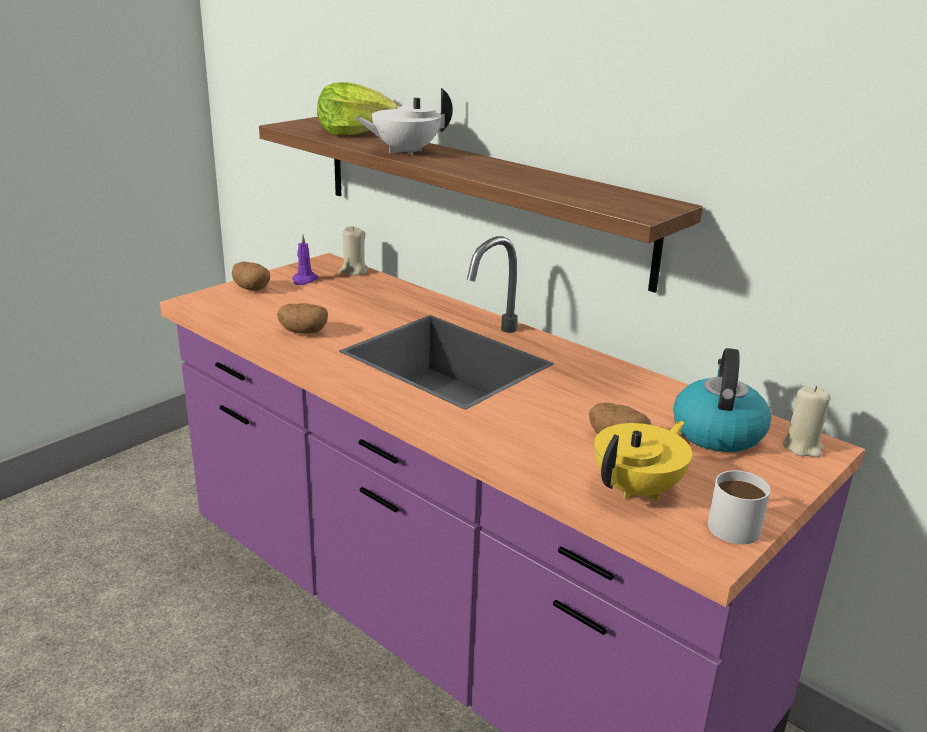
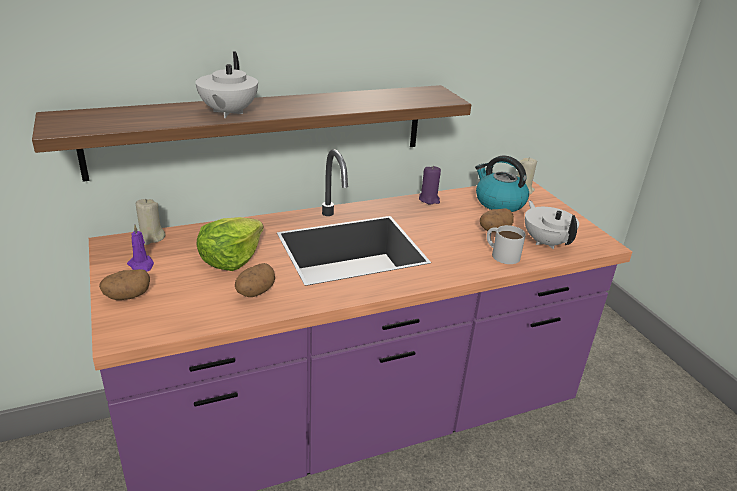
camera: 65 degrees left, 5 degrees up
(354, 133) = (135, 113): lettuce -> lettuce (231, 258)
(638, 489) = (546, 242): yellow teapot -> white teapot
(640, 379) = (429, 199): none -> purple candle
(735, 522) = (582, 230): white mug -> white mug (501, 254)

